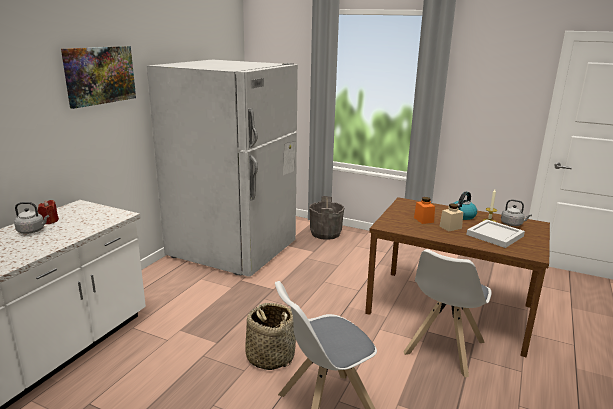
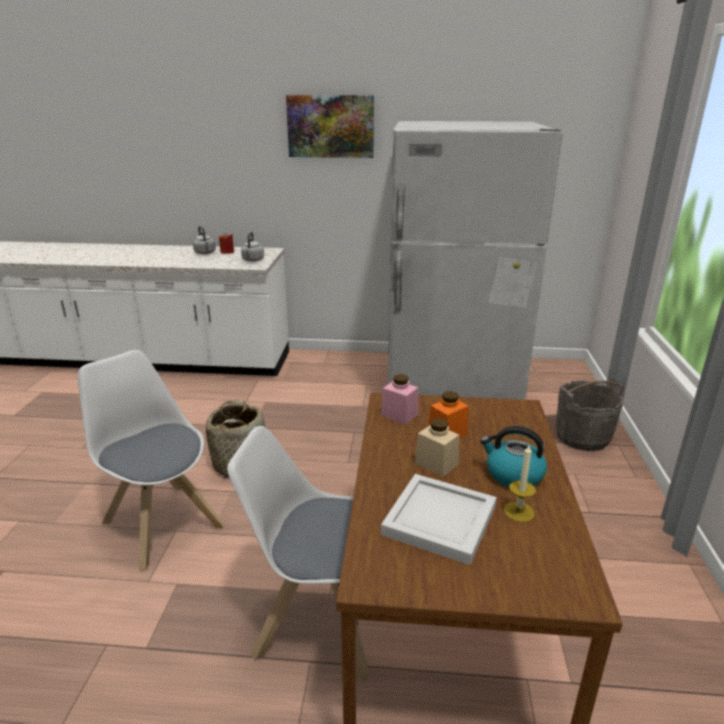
camera: 70 degrees right, 5 degrees up
(400, 225) = (399, 414): none -> pink jar
(512, 224) = (534, 548): grey kettle -> grey kettle (253, 260)

